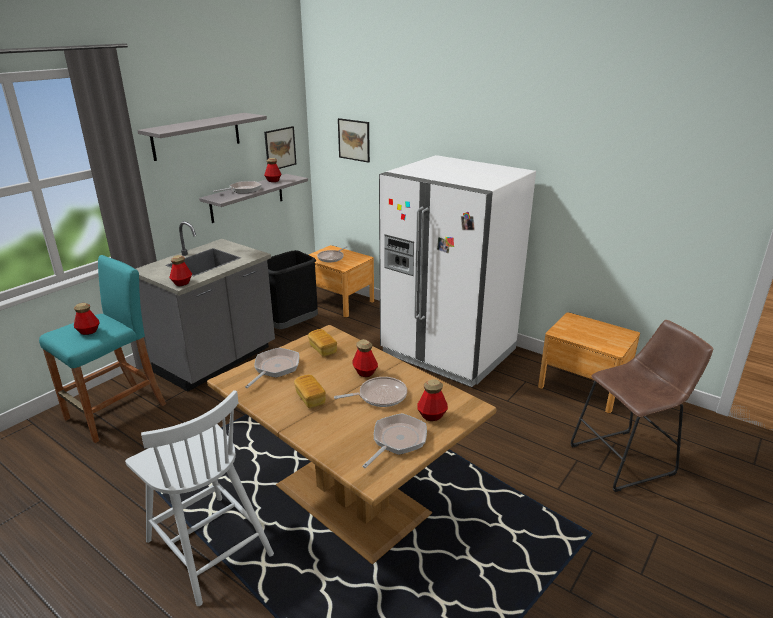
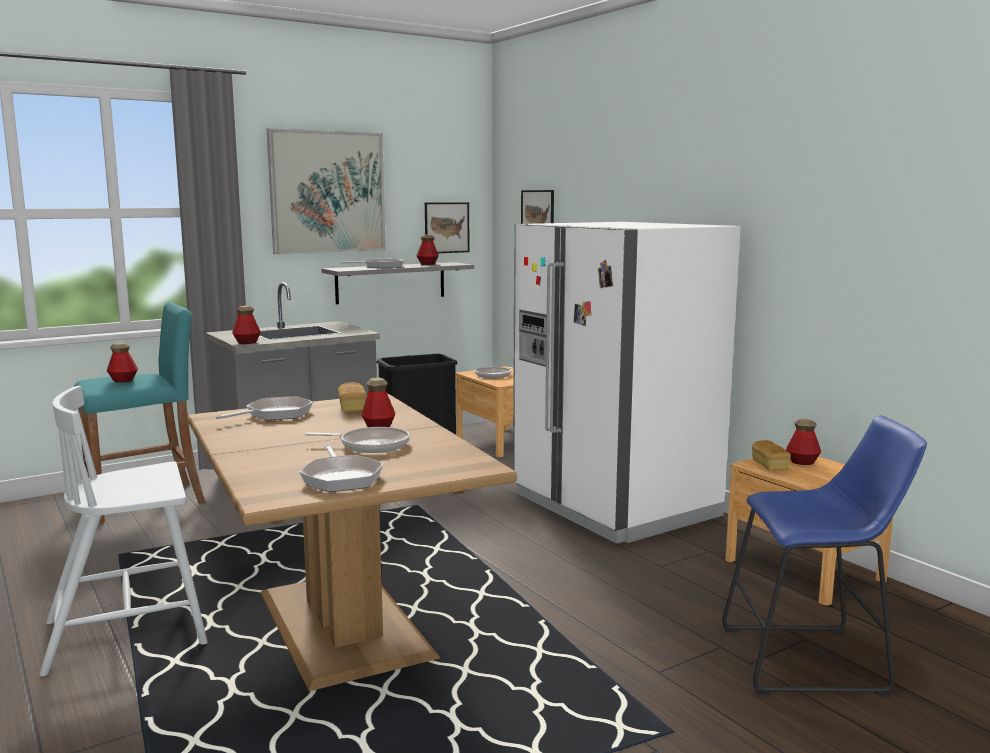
camera: 20 degrees right, 15 degrees down
(197, 136) = (327, 192): grey shelf -> picture
(208, 546) = (129, 632): white chair -> white chair turned 90 degrees clockwise
(310, 398) = (283, 438): bread -> bread (770, 466)
(397, 441) = (341, 477): frying pan -> frying pan turned 105 degrees clockwise
(432, 416) = (415, 466): bottle -> bottle (802, 462)
(627, 459) = (812, 661): brown stool -> blue stool

